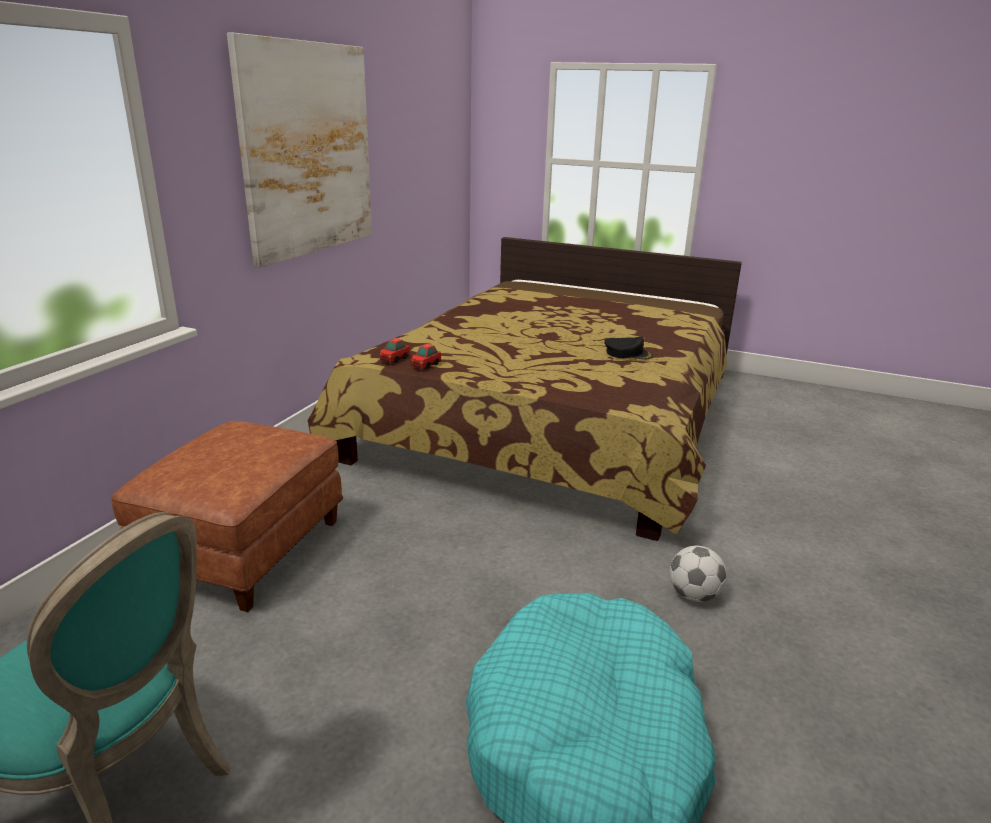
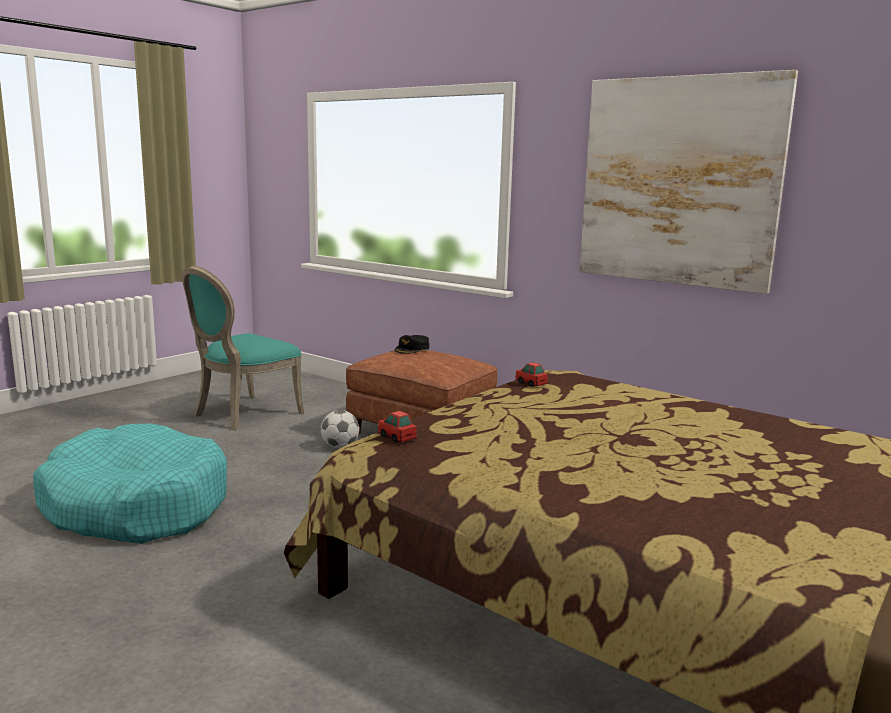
camera: 105 degrees right, 10 degrees down
(394, 359) = (552, 376): toy car -> toy car (396, 437)
(628, 353) = (552, 470): black cap -> black cap (412, 349)
(694, 595) = (219, 587): football -> football (340, 447)

